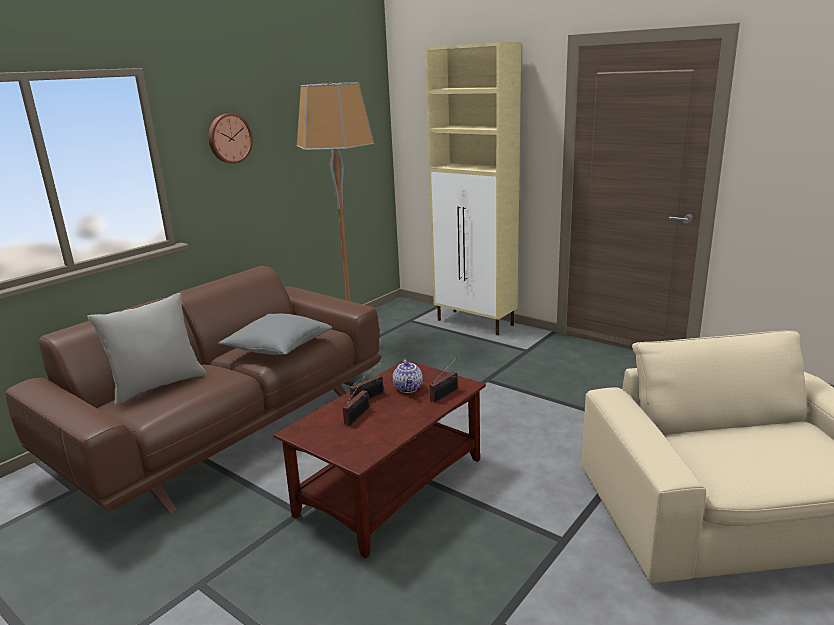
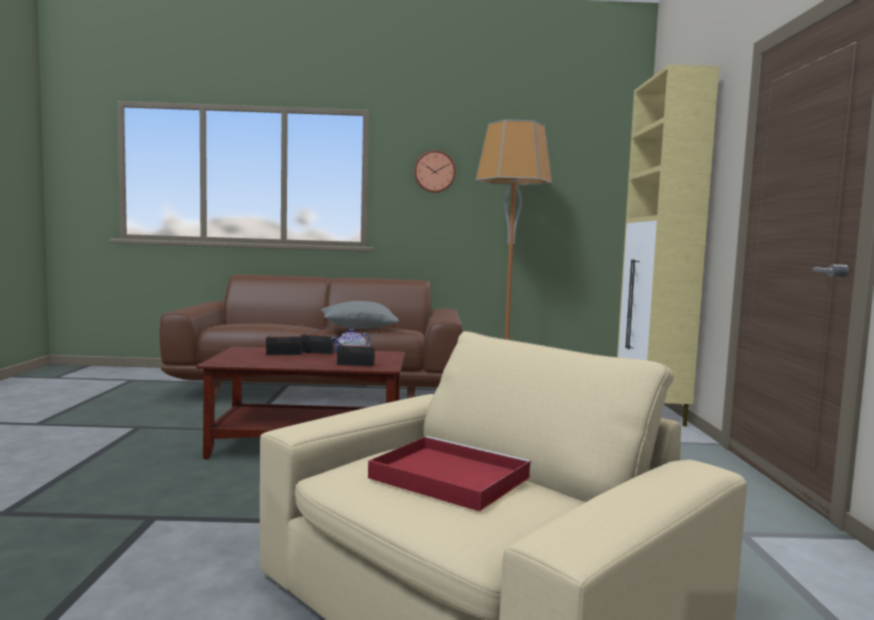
camera: 50 degrees right, 15 degrees down
(158, 385) = (262, 322): grey pillow -> none
(764, 449) = (446, 477): none -> red tray

